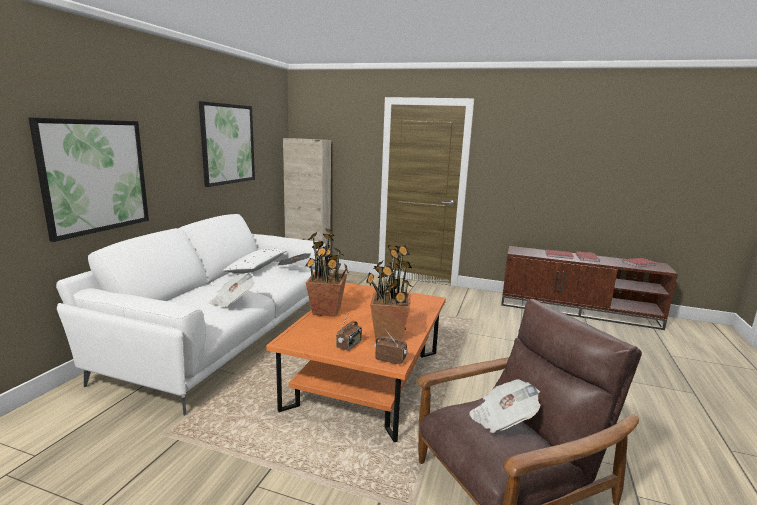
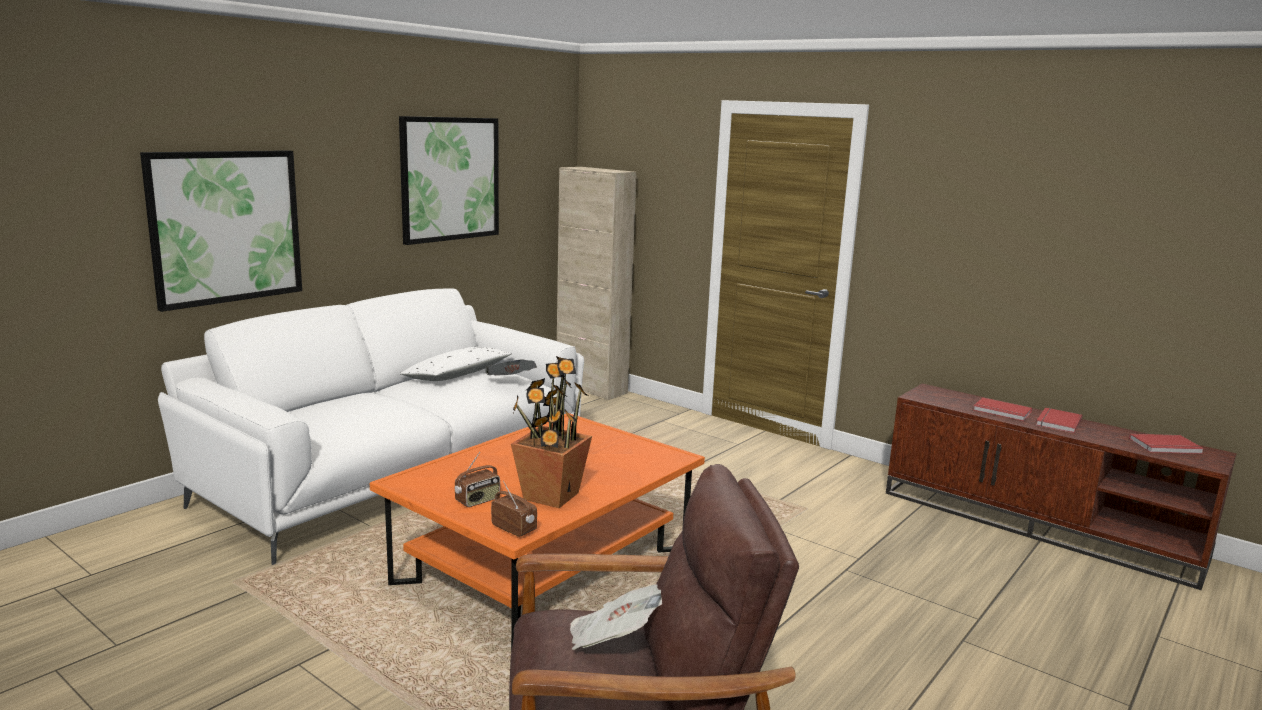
camera: 20 degrees right, 0 degrees up
(232, 300) = (379, 418): newspaper -> none
(326, 311) = (494, 450): potted plant -> none

